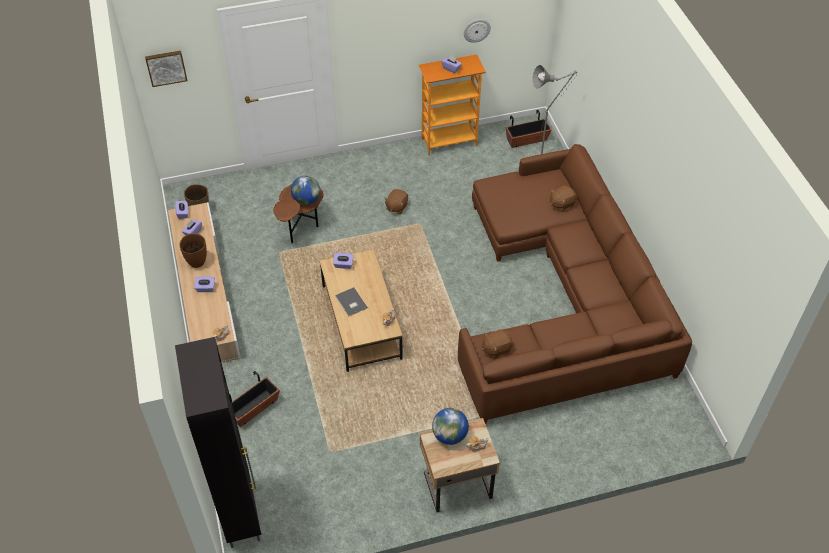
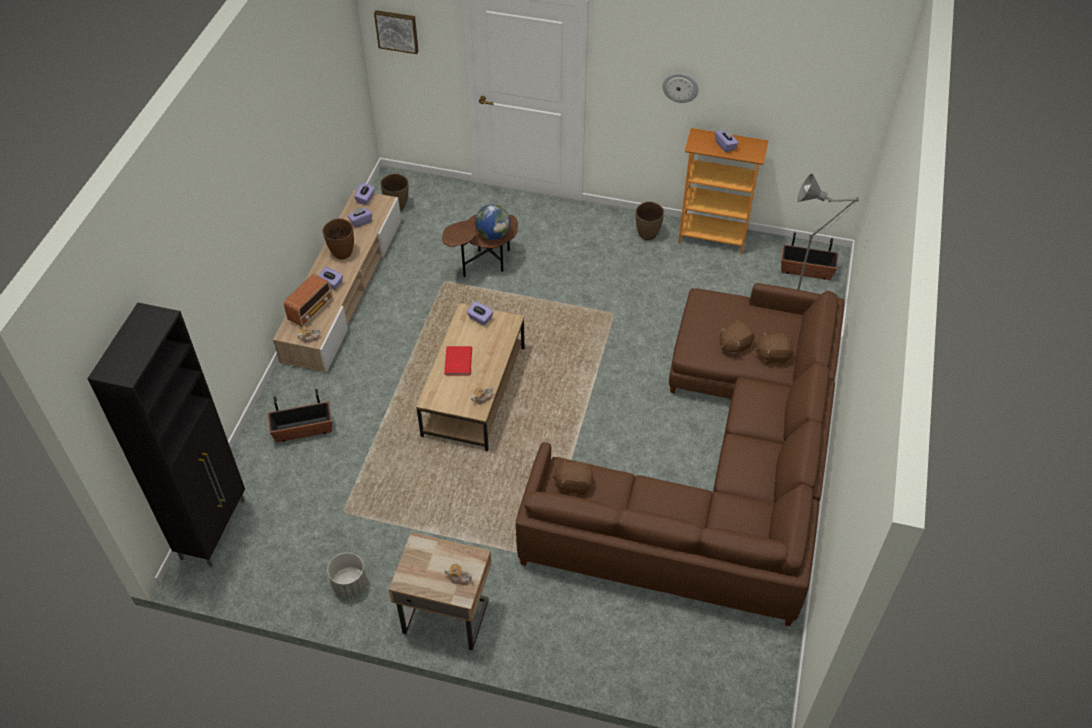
camera: 30 degrees right, 0 degrees up
(206, 315) = (311, 311): none -> radio
(350, 303) = (457, 362): grey book -> red book
(373, 500) = (349, 585): none -> grey planter
(396, 207) = (601, 285): brown plush toy -> brown plush toy (734, 345)
(403, 158) = (647, 235): none -> brown vase
(449, 435) = (440, 551): globe -> none
(476, 30) = (773, 109): wall clock -> wall clock (680, 87)

